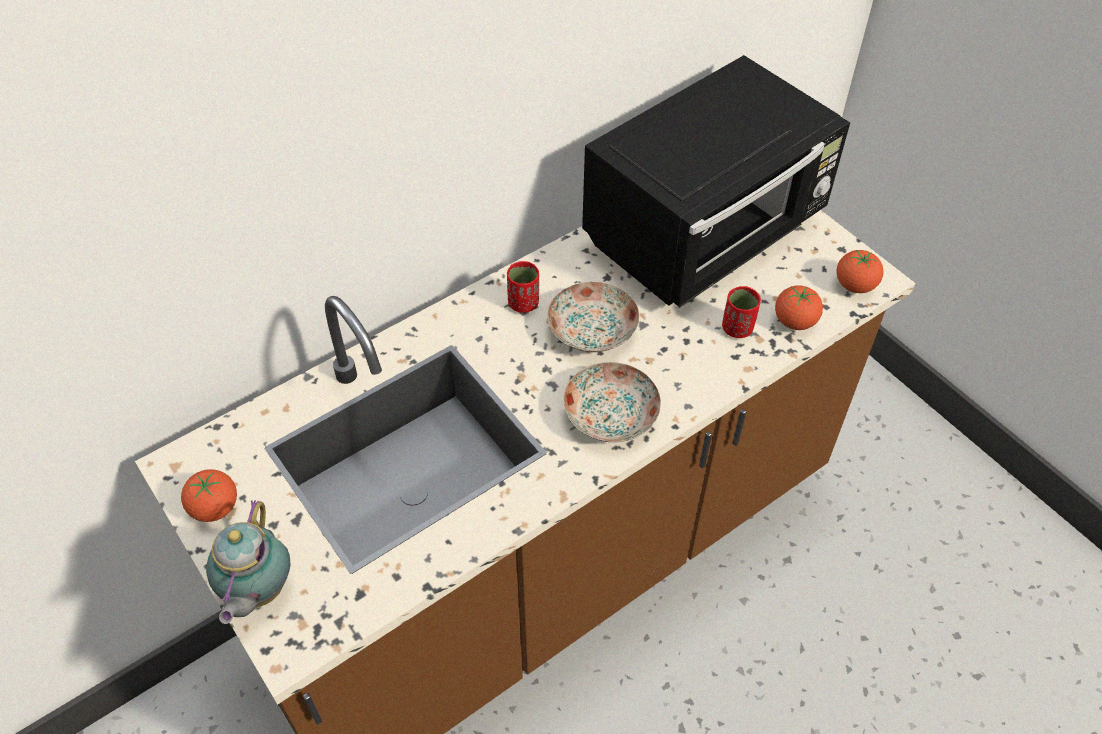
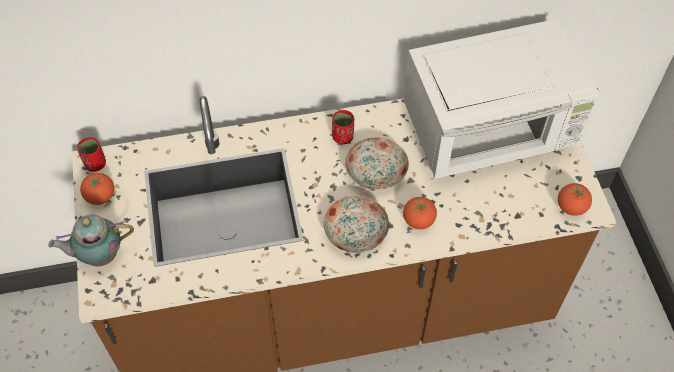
camera: 25 degrees right, 5 degrees up
(257, 592) = (99, 255): teapot -> teapot turned 45 degrees clockwise
(707, 233) = (491, 132): black microwave -> white microwave
(737, 328) = (471, 206): red cup -> red cup (95, 164)
(794, 321) = (513, 216): tomato -> tomato (418, 221)

